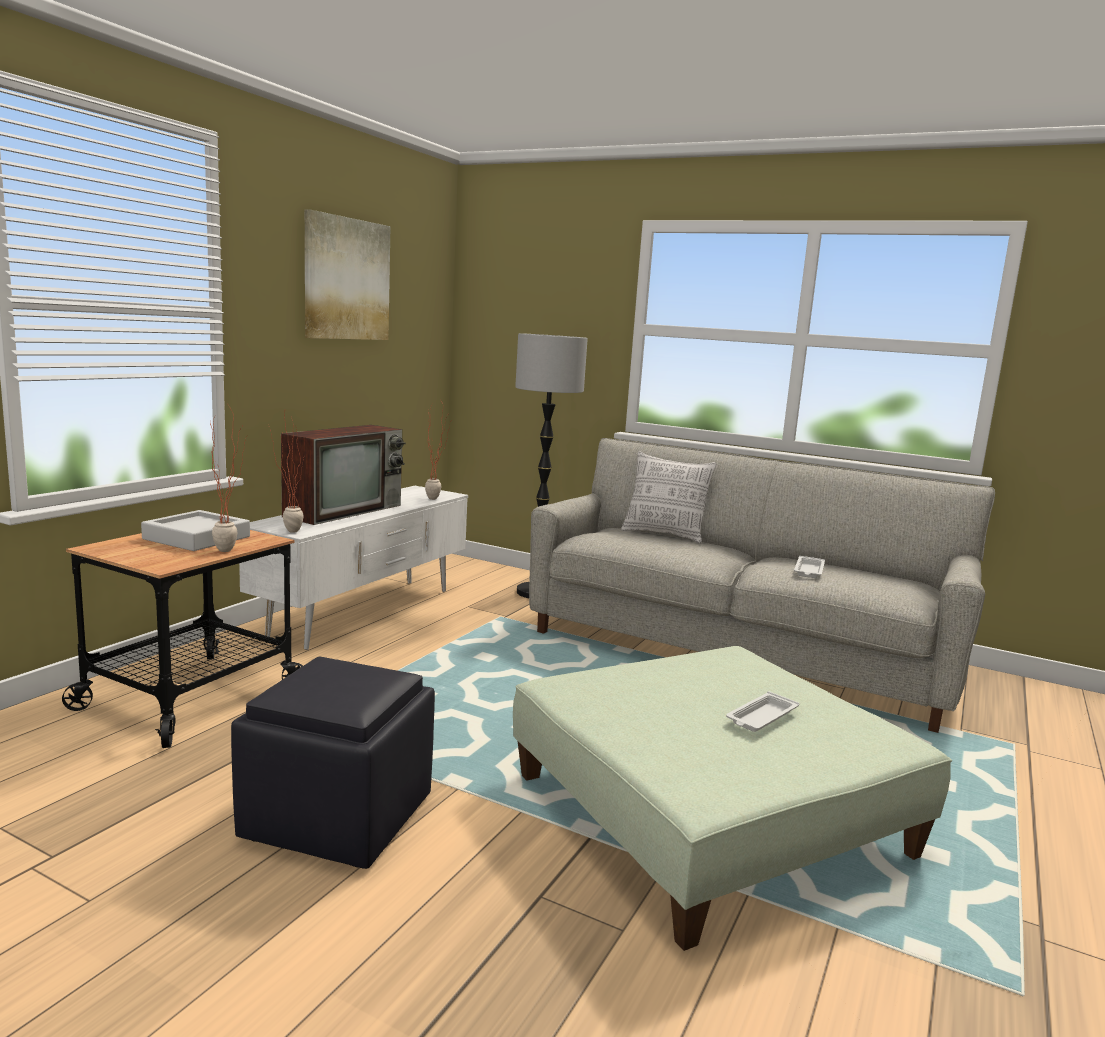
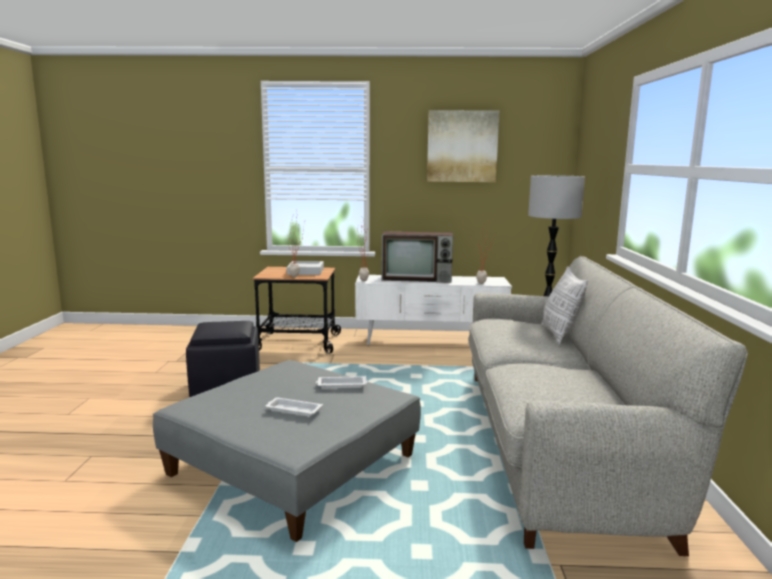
camera: 65 degrees right, 0 degrees up
(709, 814) = (294, 464): green ottoman -> grey ottoman
(809, 571) = (543, 376): white tray -> white tray (341, 385)

